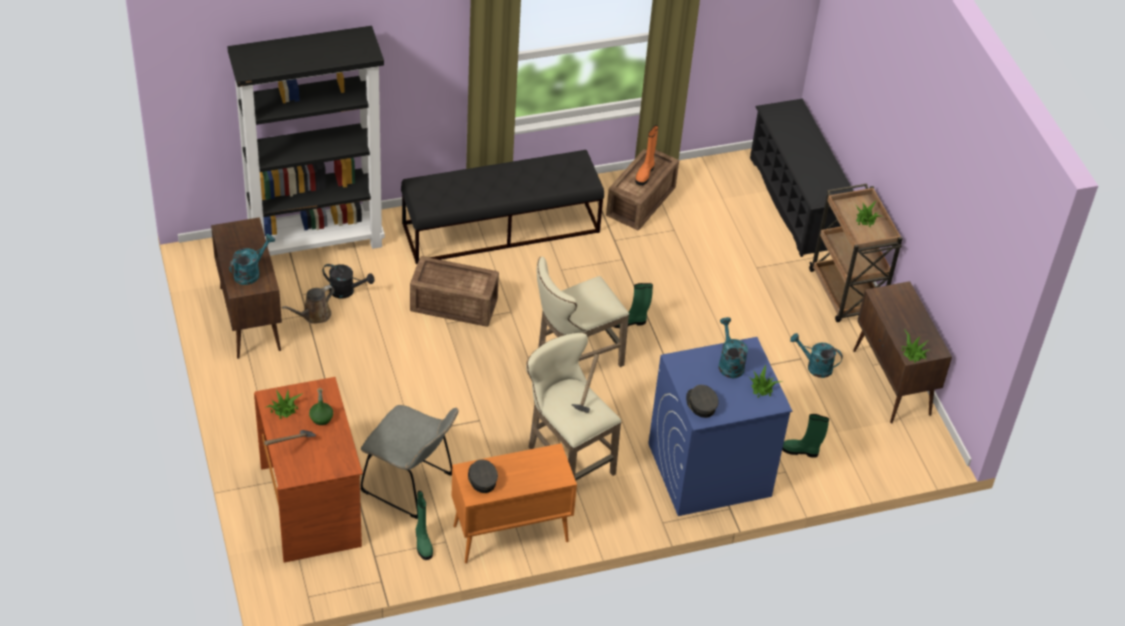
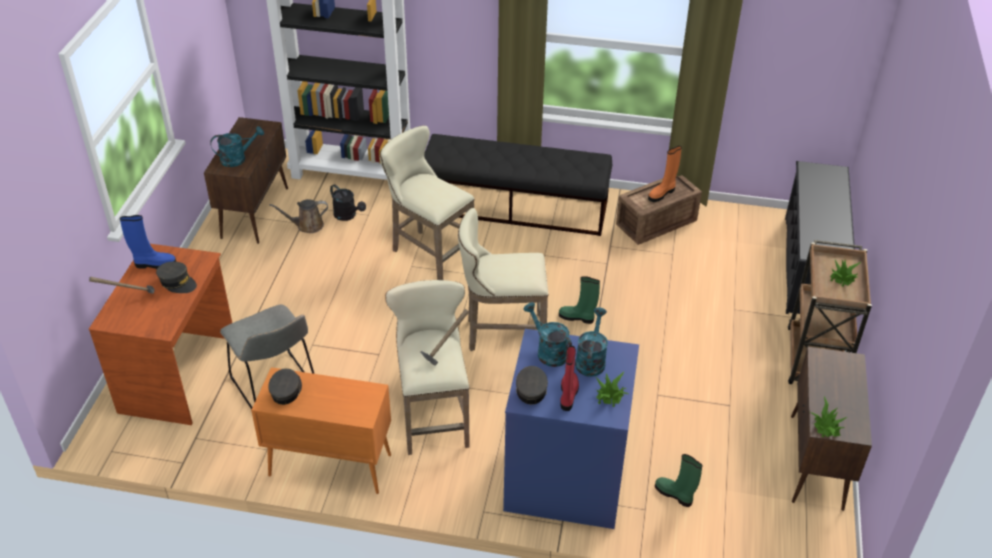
camera: 30 degrees right, 5 degrees down
(284, 409) = (154, 264): potted plant -> blue boot
(321, 418) = (177, 282): green bottle -> grey cap
(423, 543) = (246, 442): green boot -> none
(453, 303) = (428, 252): crate -> beige stool
(731, 398) = (568, 395): none -> red boot
(815, 366) = (740, 418): turquoise watering can -> turquoise watering can (548, 351)

